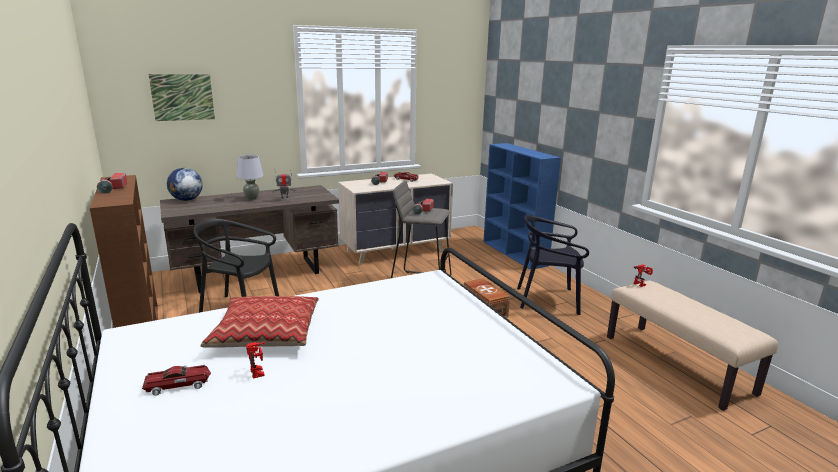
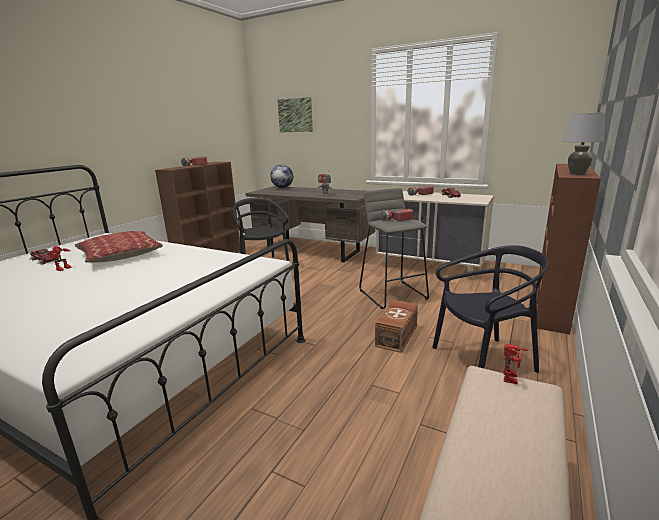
camera: 55 degrees right, 0 degrees up
(251, 199) = (310, 192): grey table lamp -> grey table lamp (577, 173)
(515, 253) = (551, 307): blue bookcase -> brown bookcase
(548, 300) = (483, 362): black chair -> black chair turned 105 degrees clockwise

